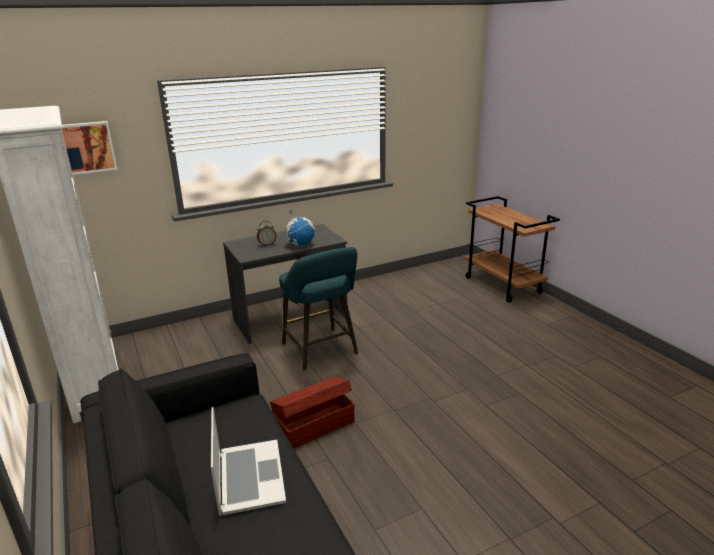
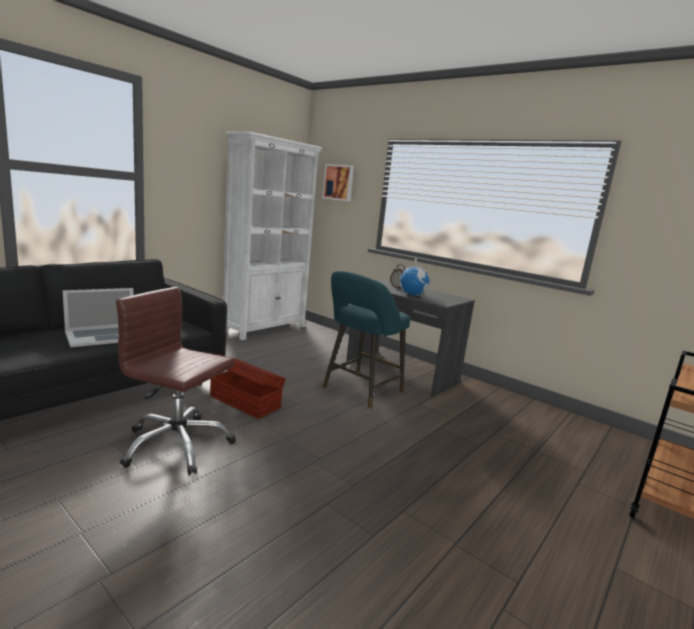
camera: 65 degrees right, 10 degrees down
(389, 479) = (177, 445): none -> brown office chair

